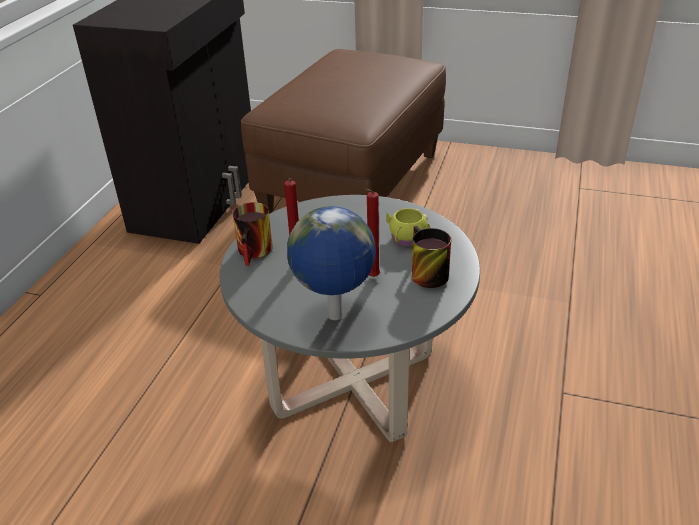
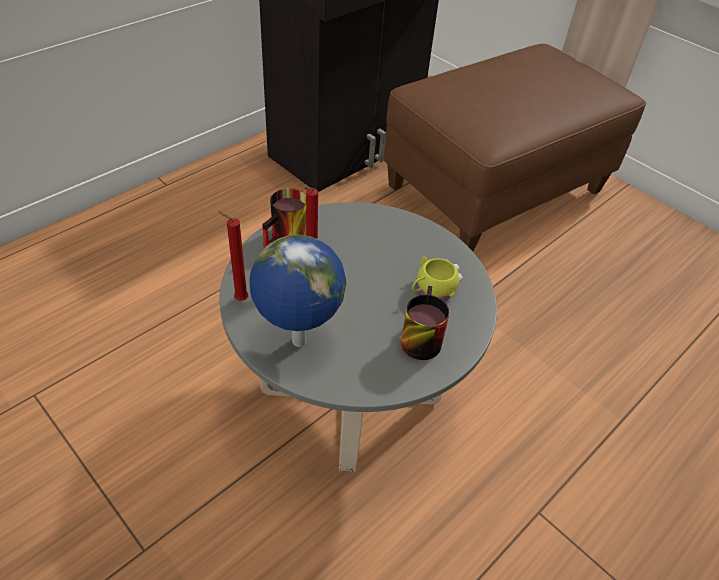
camera: 25 degrees right, 10 degrees up
(371, 277) = (365, 316): red candle -> red candle (239, 299)

